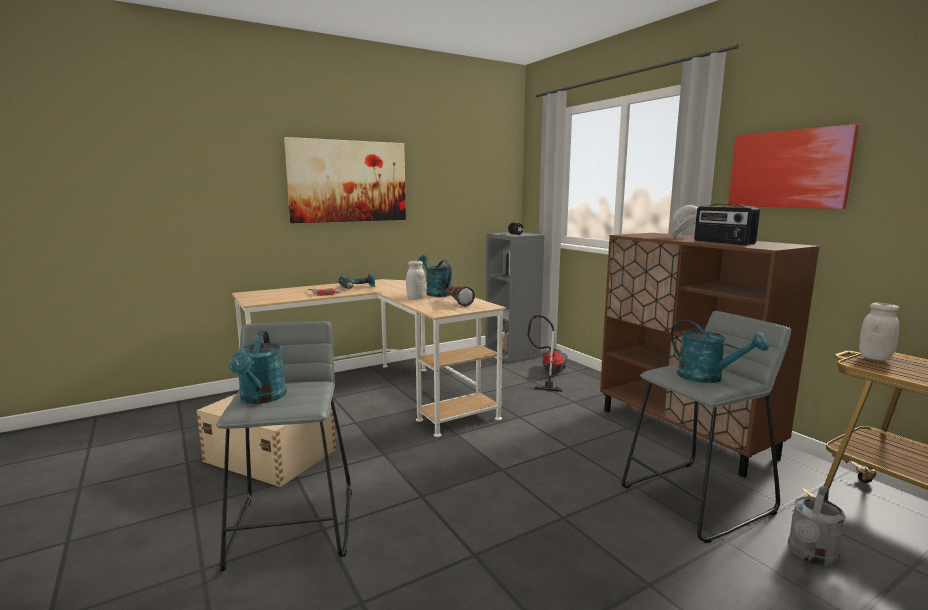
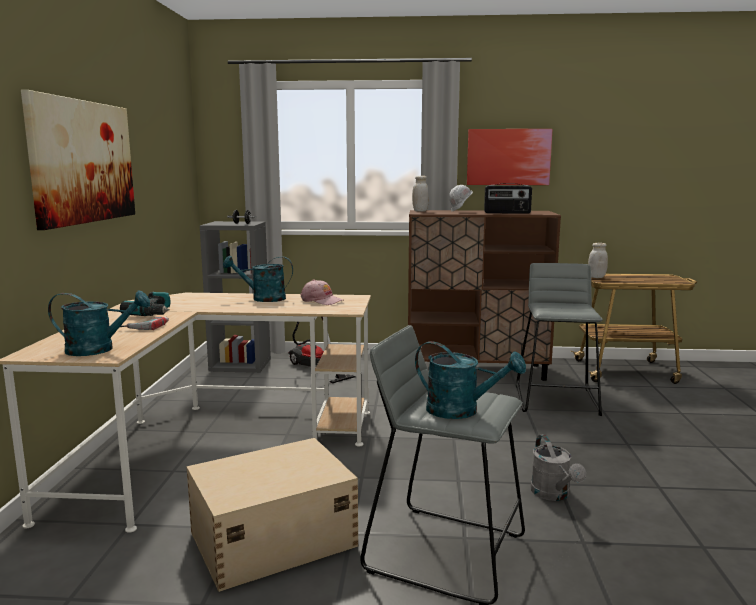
camera: 55 degrees left, 0 degrees up
(416, 298) = (267, 306): white jar -> white jar (420, 211)
(457, 302) = (321, 301): flashlight -> pink cap
(707, 378) = (569, 307): turquoise watering can -> turquoise watering can (99, 349)
(811, 555) = (630, 399): grey watering can -> grey watering can (554, 495)

